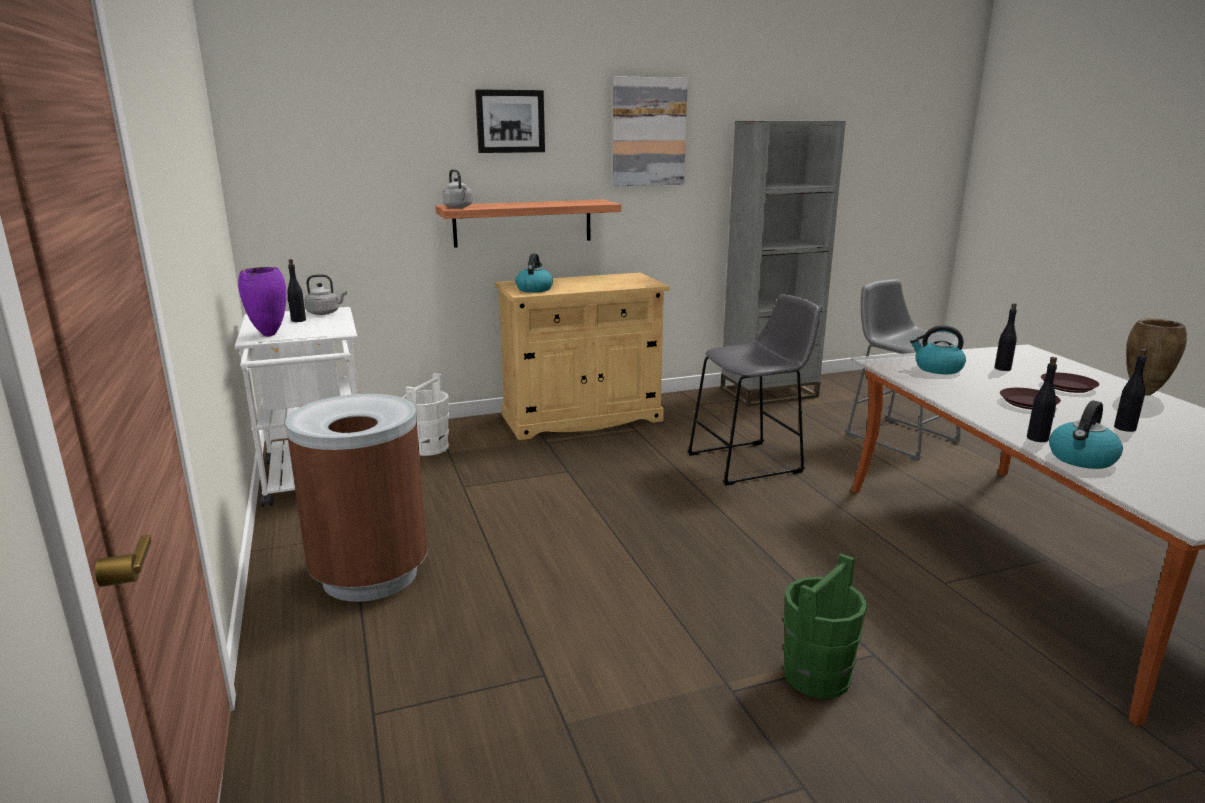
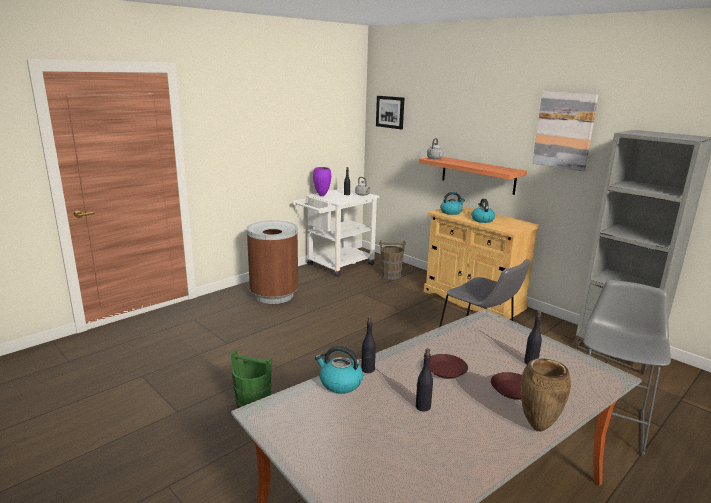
camera: 65 degrees right, 0 degrees up
(429, 447) = (391, 275): white bucket -> brown bucket
(510, 121) = (479, 115): picture -> picture (390, 112)
(937, 369) = (494, 337): kettle -> kettle (482, 220)

